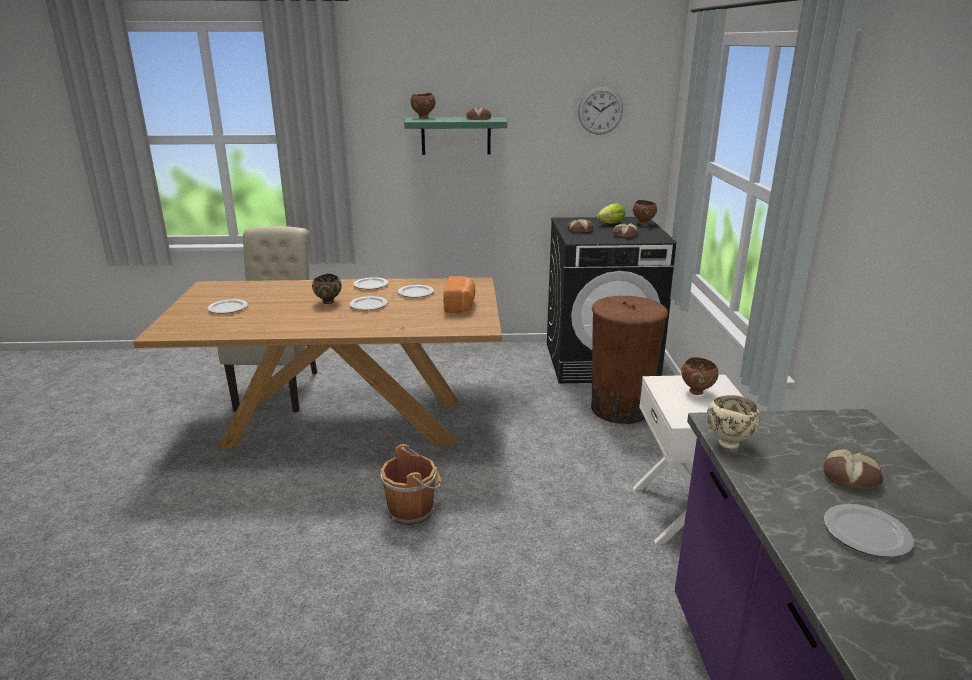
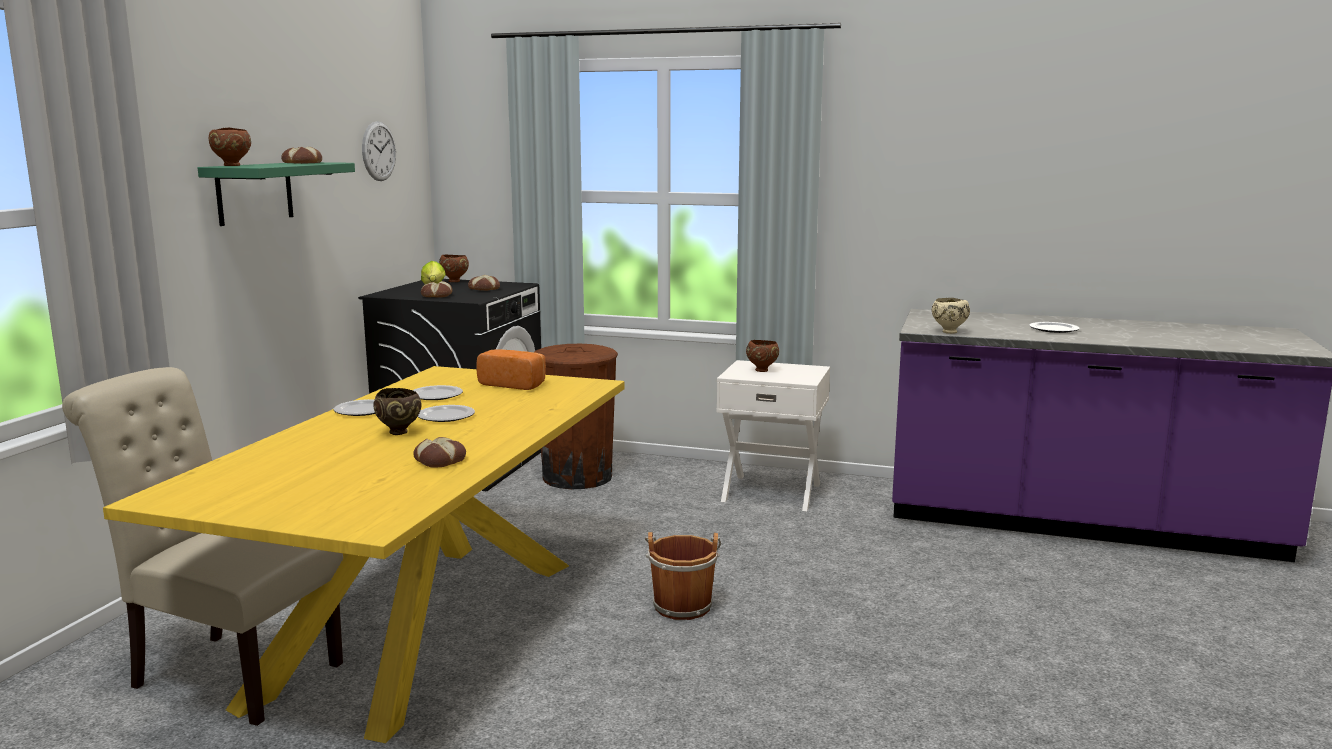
camera: 70 degrees left, 10 degrees down
(228, 308) = (322, 484): plate -> none
(345, 422) = (425, 626): brown dining table -> yellow dining table
(851, 476) = (994, 322): bread -> bread (440, 460)

